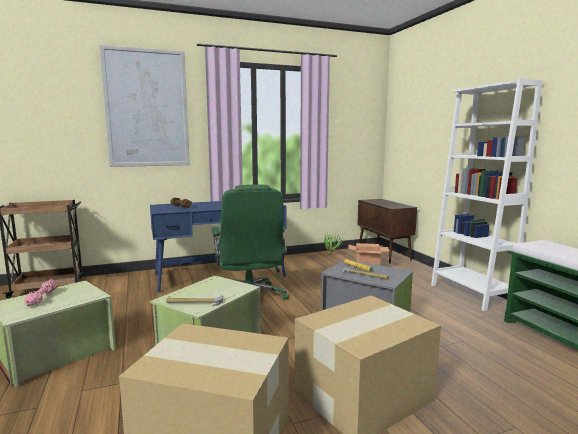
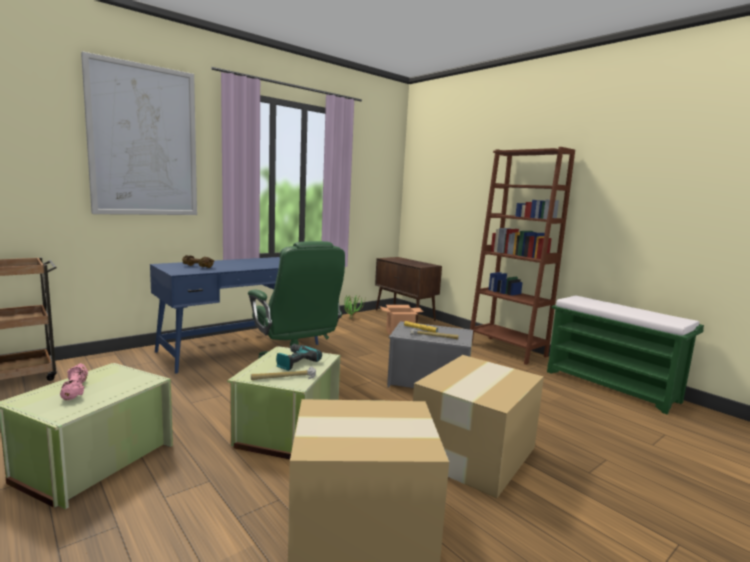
camera: 20 degrees left, 0 degrees up
(215, 290) = (294, 362): none -> power drill
(471, 294) = (506, 350): white bookcase -> brown bookcase

